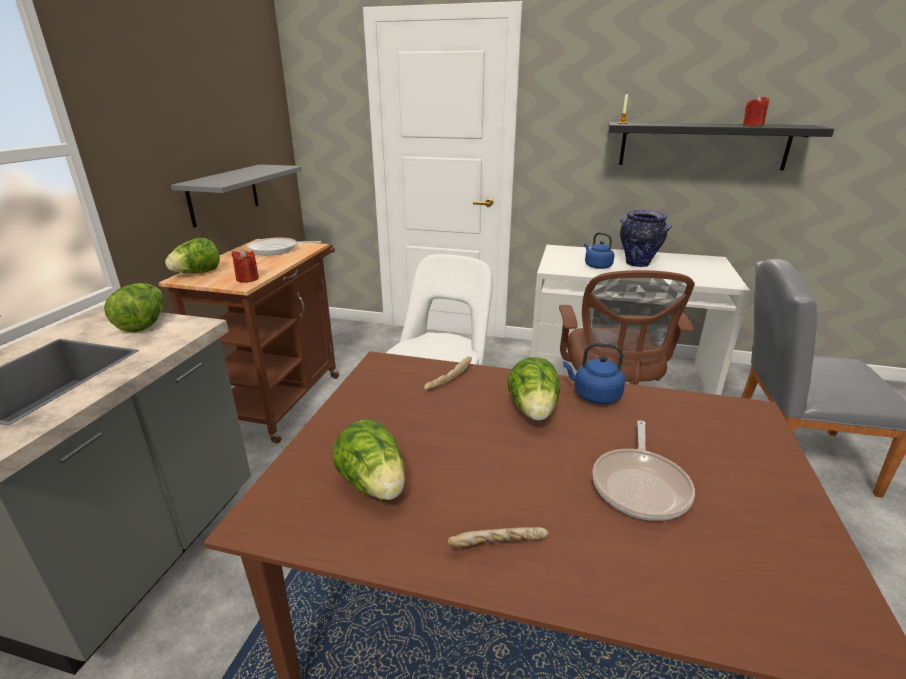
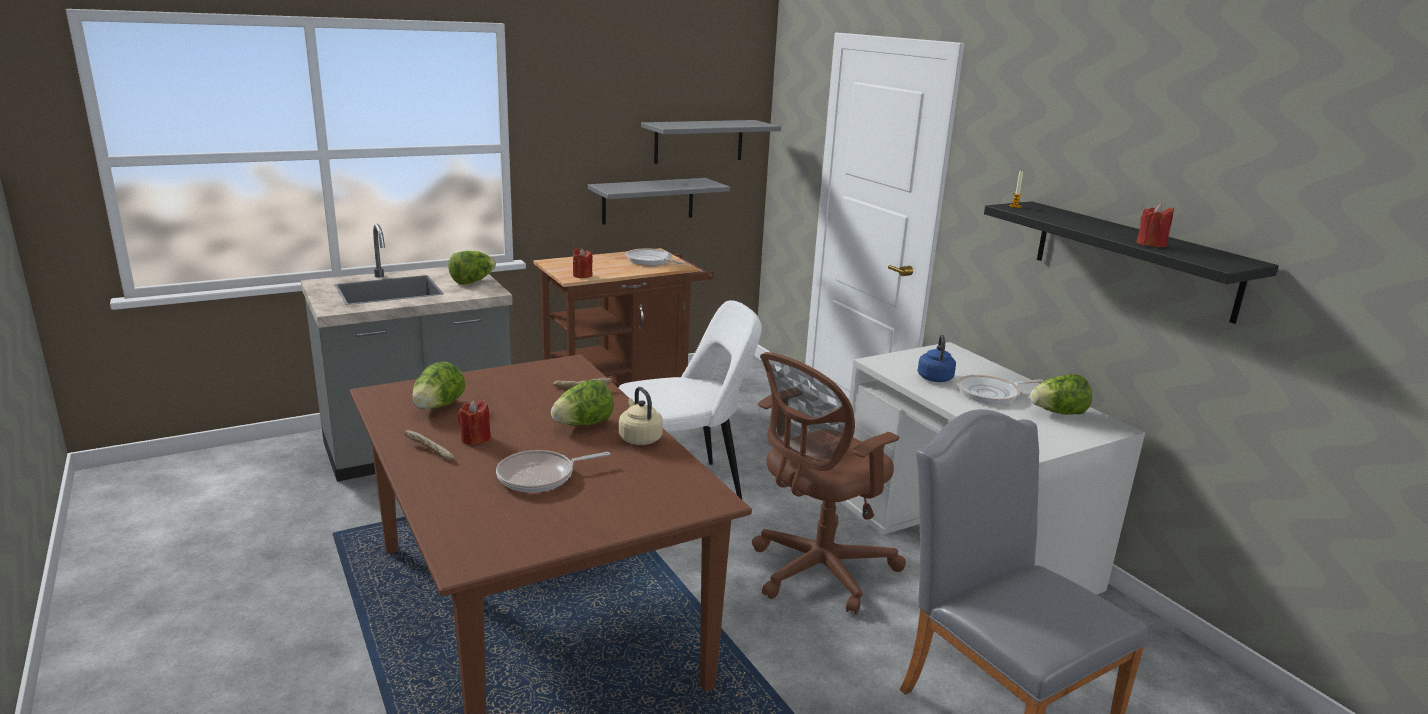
camera: 45 degrees right, 5 degrees down
(197, 273) = (564, 261): lettuce -> lettuce (1058, 413)
(247, 127) = (699, 141): none -> grey shelf
(498, 492) = (475, 439): none -> red candle
(594, 395) = (639, 438): blue kettle -> beige kettle
(638, 264) = (991, 393): vase -> frying pan

